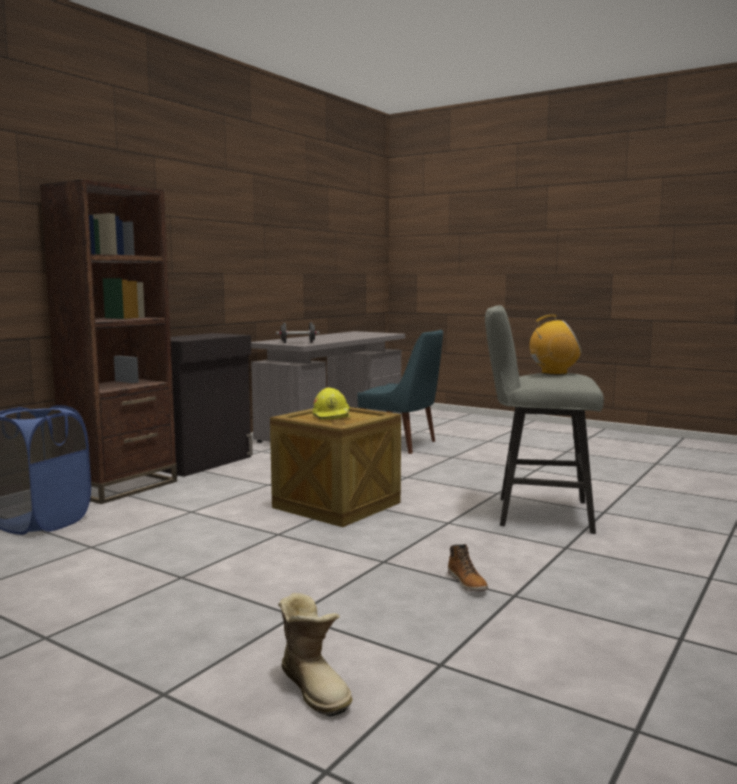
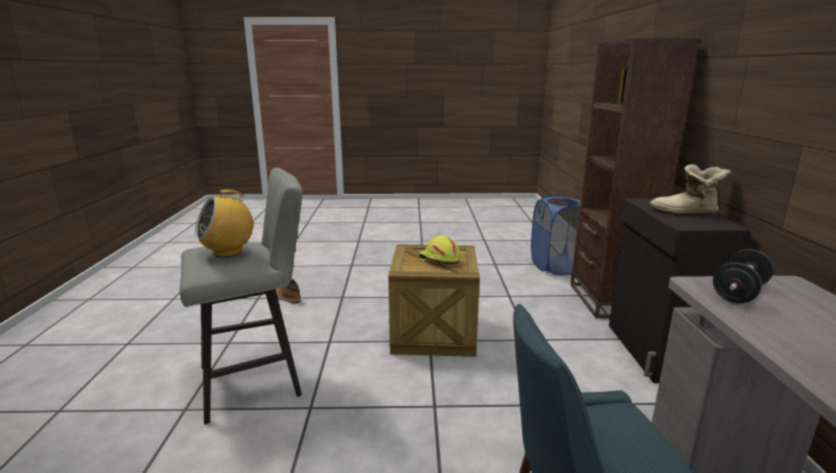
camera: 145 degrees right, 10 degrees up
(316, 687) = (316, 251): boot -> boot (685, 213)

